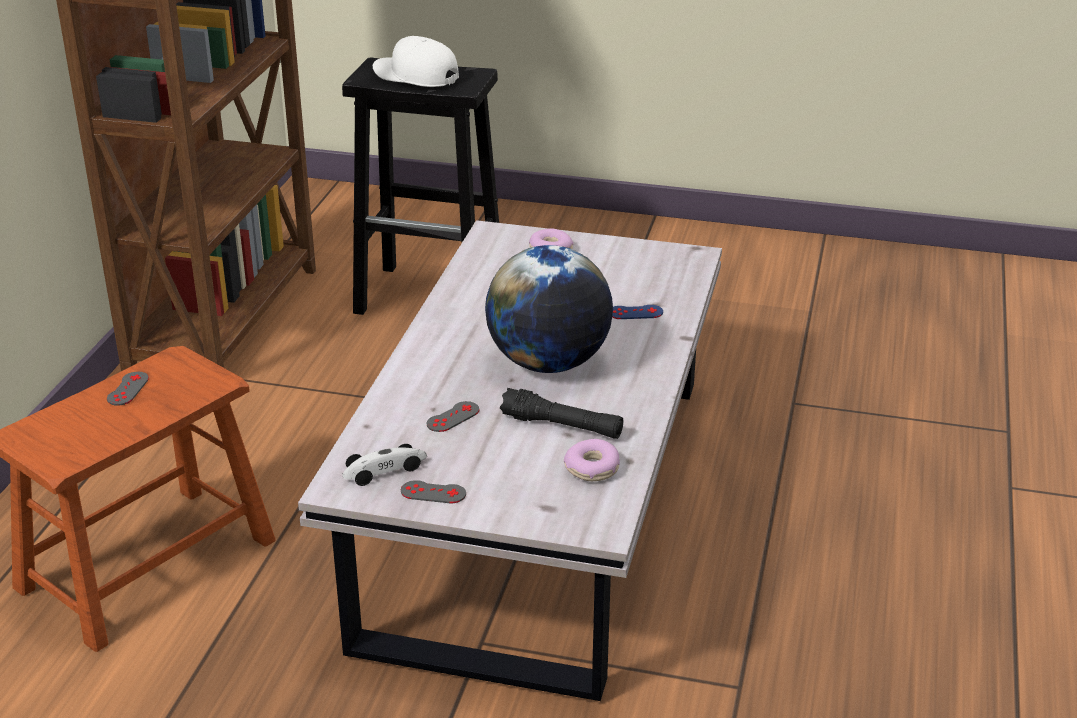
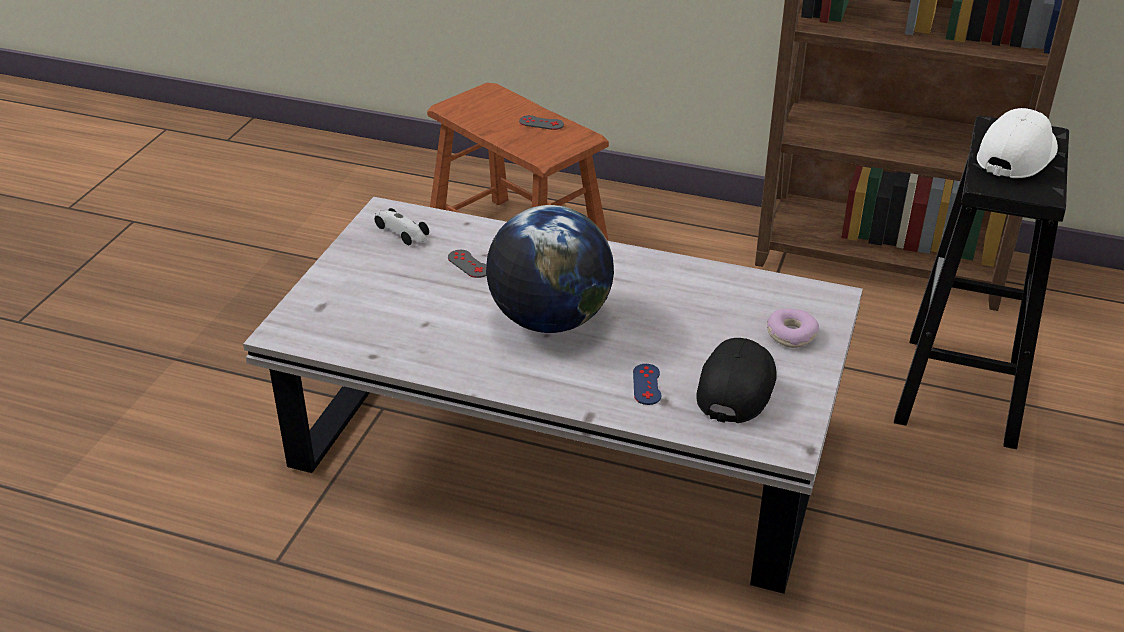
camera: 95 degrees right, 5 degrees up
(385, 470) = (400, 231): toy car -> toy car turned 150 degrees clockwise
(433, 492) = (362, 252): grey game controller -> none
(562, 426) = (439, 321): black flashlight -> none
(592, 469) = (367, 334): donut -> none
(627, 274) = (736, 386): none -> black cap

